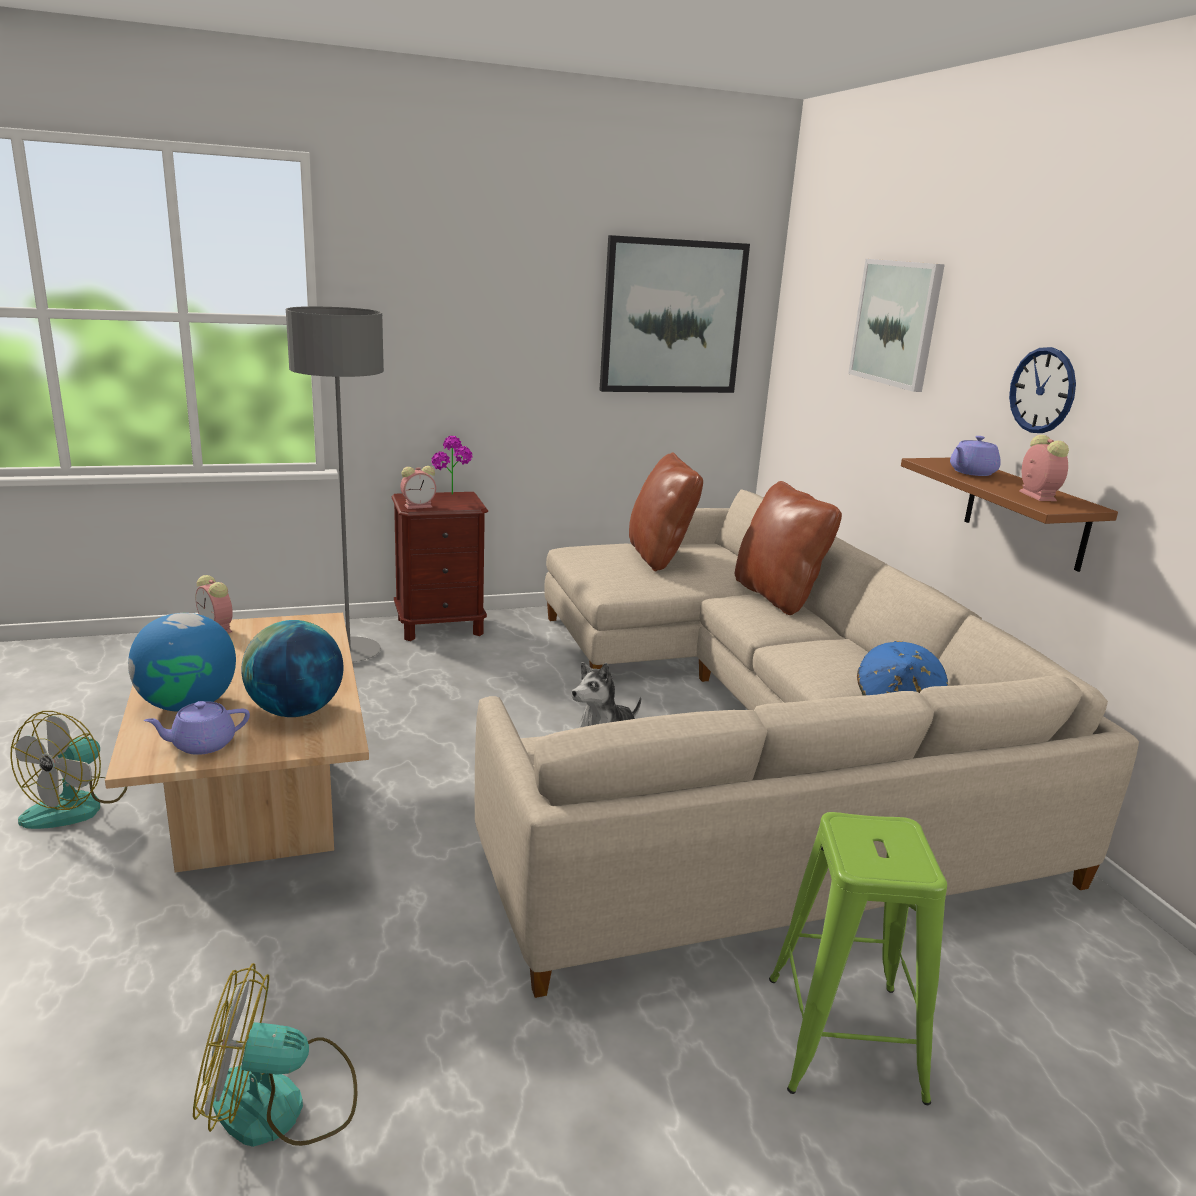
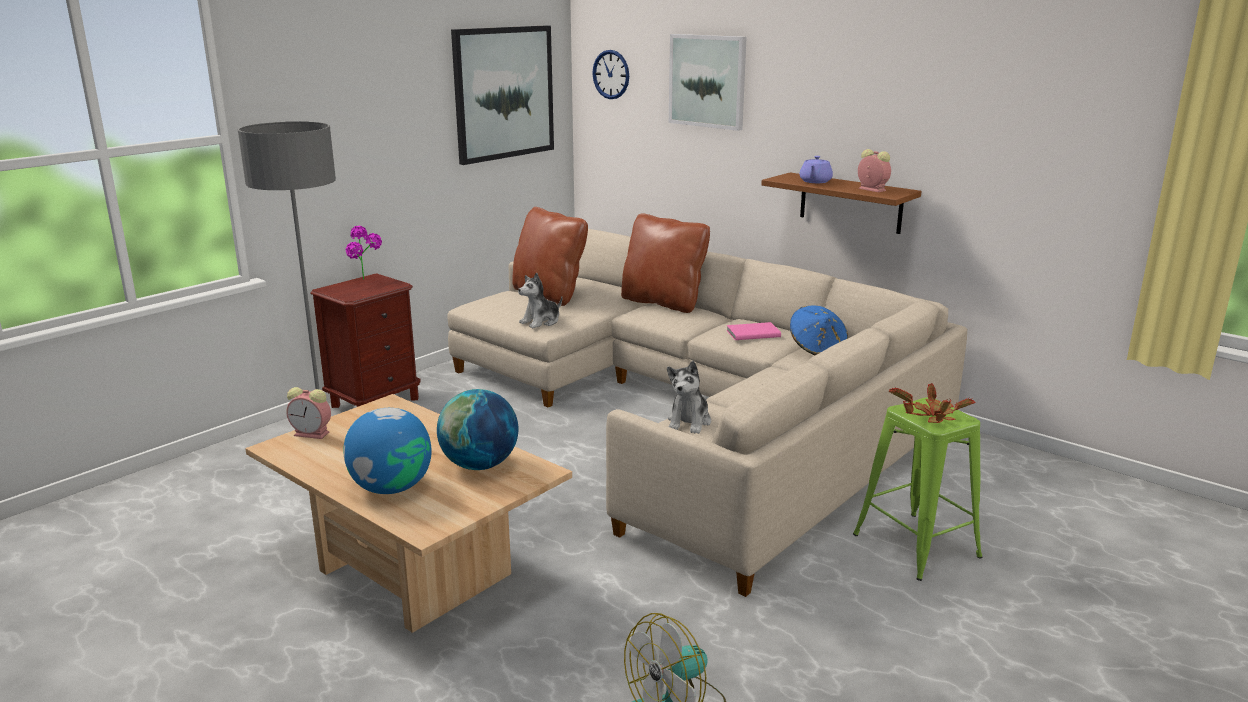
camera: 30 degrees left, 0 degrees up
(76, 805) = (254, 626): fan -> none
(202, 744) = (451, 506): purple teapot -> none
(419, 506) = (354, 294): alarm clock -> none
(615, 583) = (541, 322): none -> plush toy
(834, 660) = (752, 333): none -> pink book
(870, 849) = (930, 417): none -> potted plant
(1042, 390) = (849, 119): wall clock -> wall clock (611, 74)

